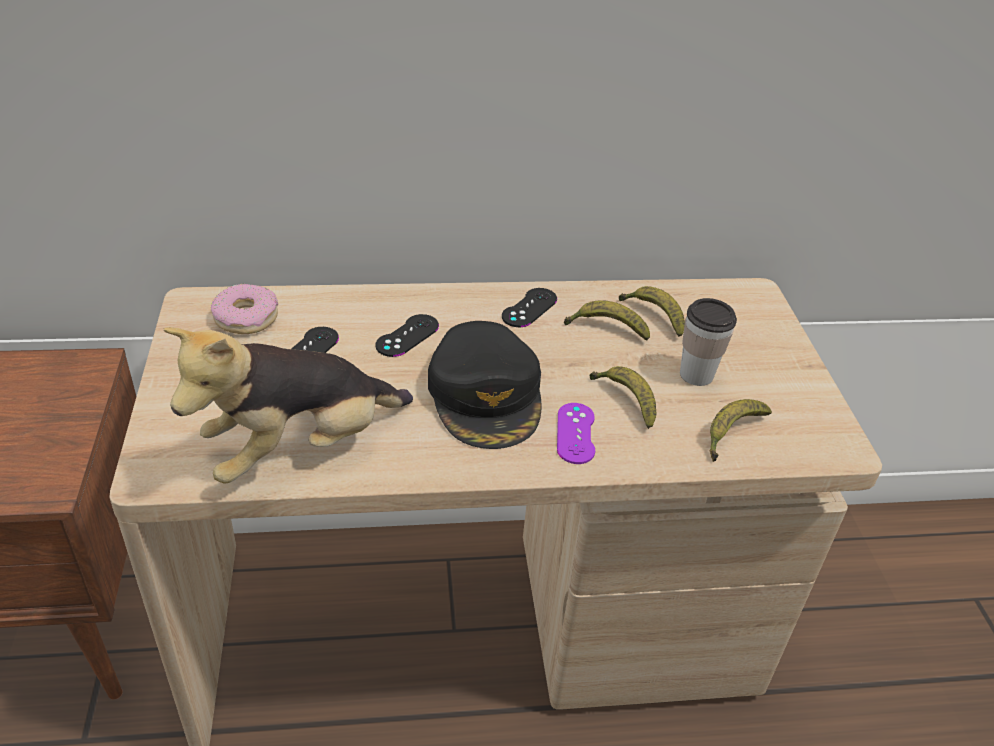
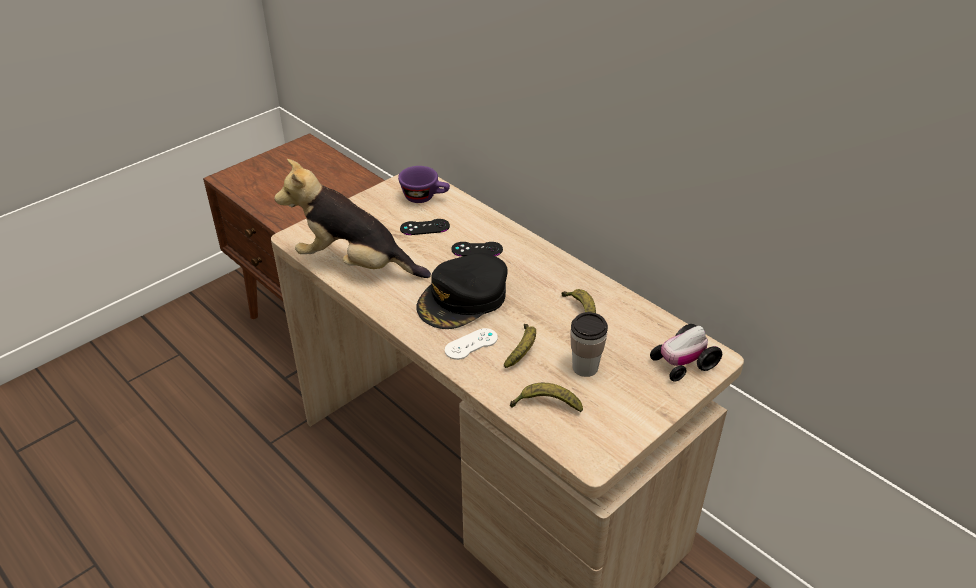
camera: 55 degrees right, 0 degrees up
(246, 318) = (425, 197): donut -> purple cup
(529, 308) = (560, 276): black game controller -> none
(575, 433) = (471, 344): purple game controller -> white game controller
(654, 316) = (621, 326): banana -> none
(746, 313) = (683, 363): none -> toy car

